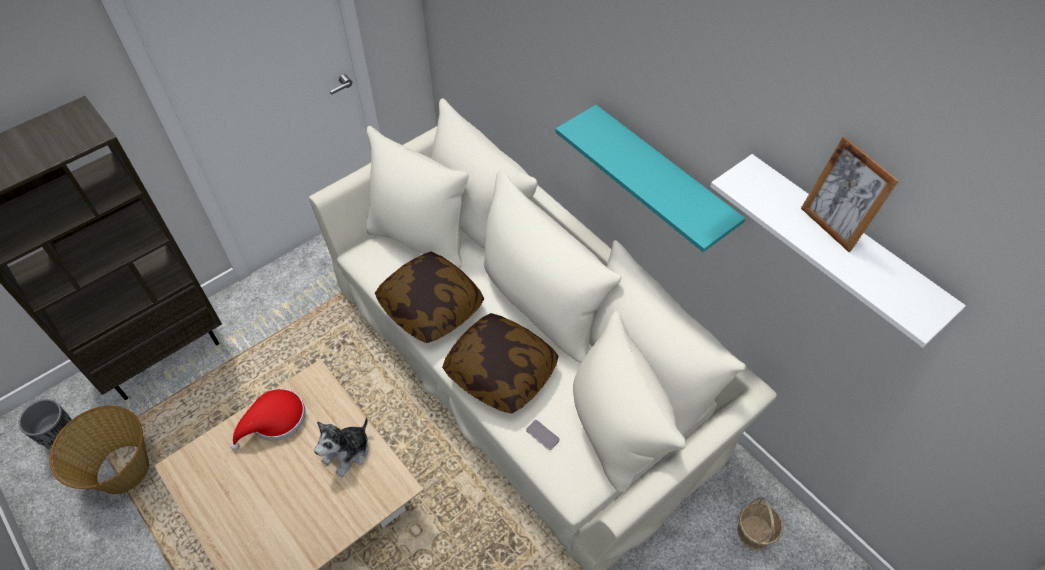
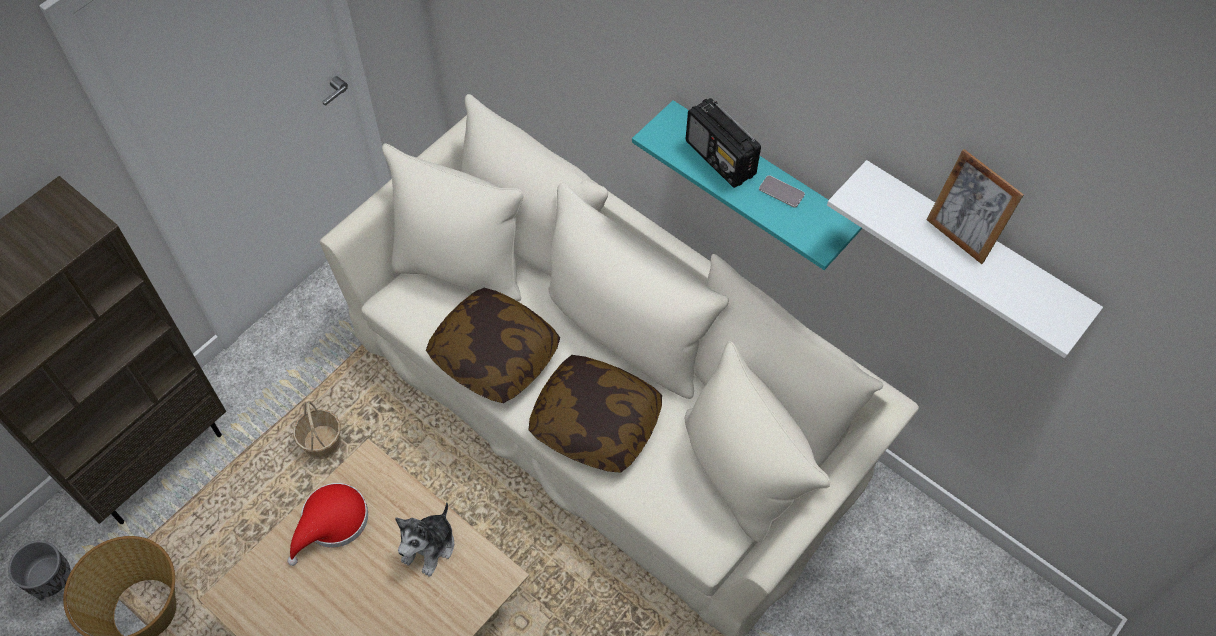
camera: 10 degrees left, 5 degrees up
(542, 435) = (659, 491): phone -> phone (781, 192)
(627, 152) = (720, 159): none -> radio
(754, 532) = (909, 560): basket -> basket (323, 442)

